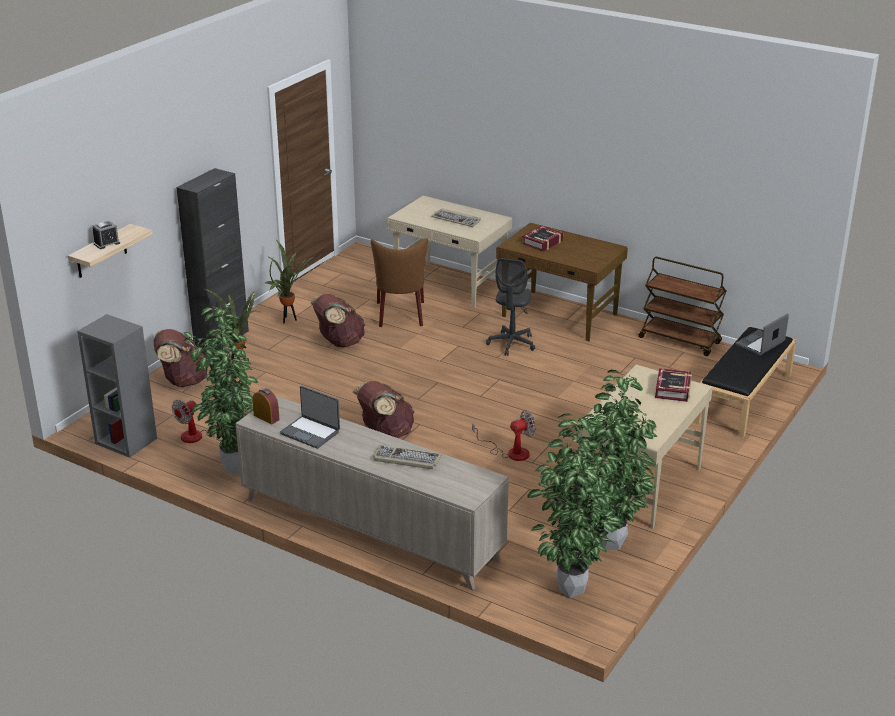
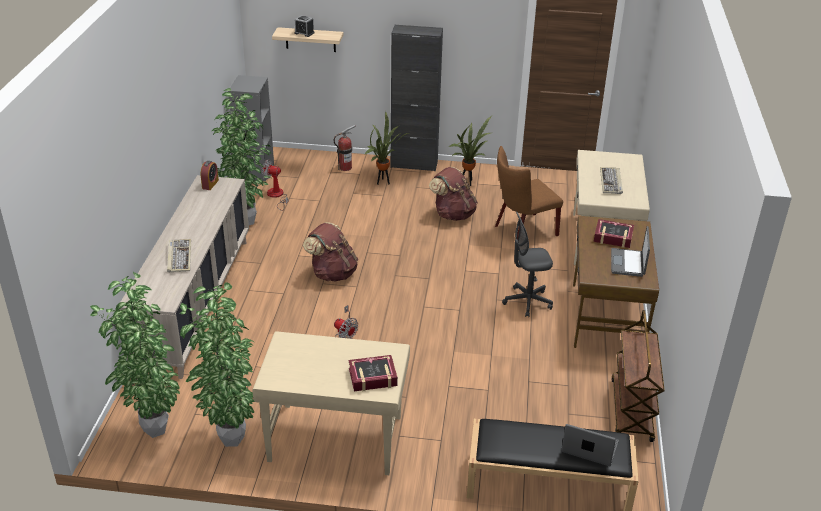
camera: 65 degrees right, 5 degrees up
(183, 381) = (345, 167): brown backpack -> fire extinguisher
(310, 432) = (198, 207): laptop -> laptop (628, 263)

